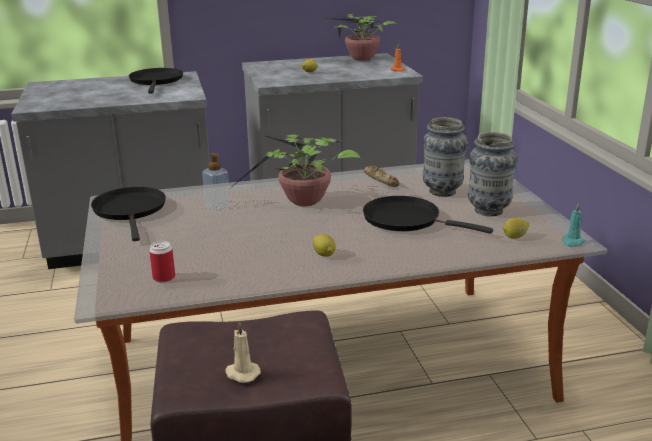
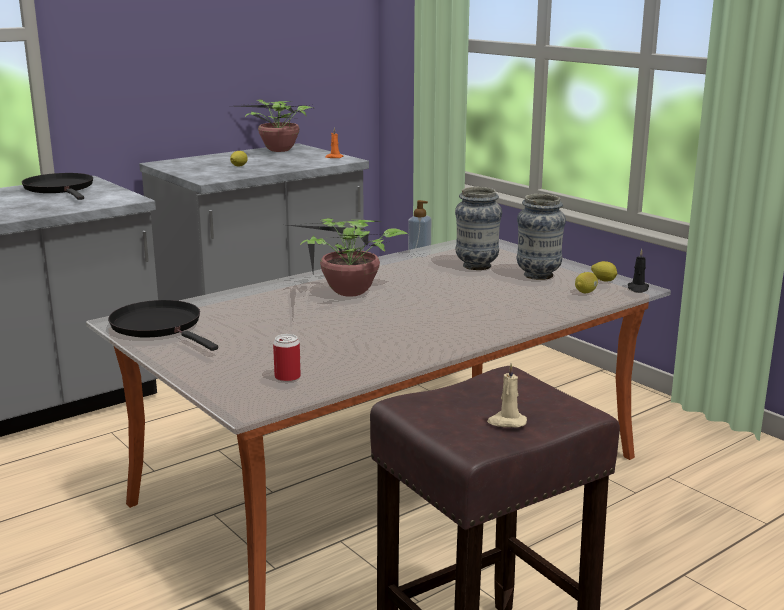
camera: 25 degrees left, 5 degrees down
(217, 206) = (258, 308): soap dispenser -> soap dispenser (419, 254)
(324, 254) = (429, 332): lemon -> lemon (604, 280)
(381, 180) = (404, 264): bread -> none
(406, 219) = (471, 293): black frying pan -> none
(572, 242) = (638, 289): turquoise candle -> black candle

